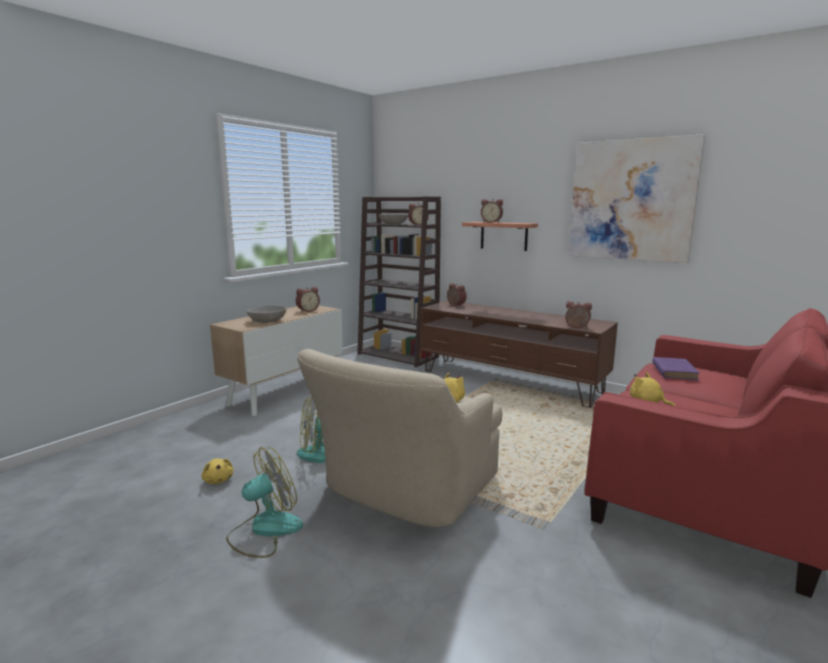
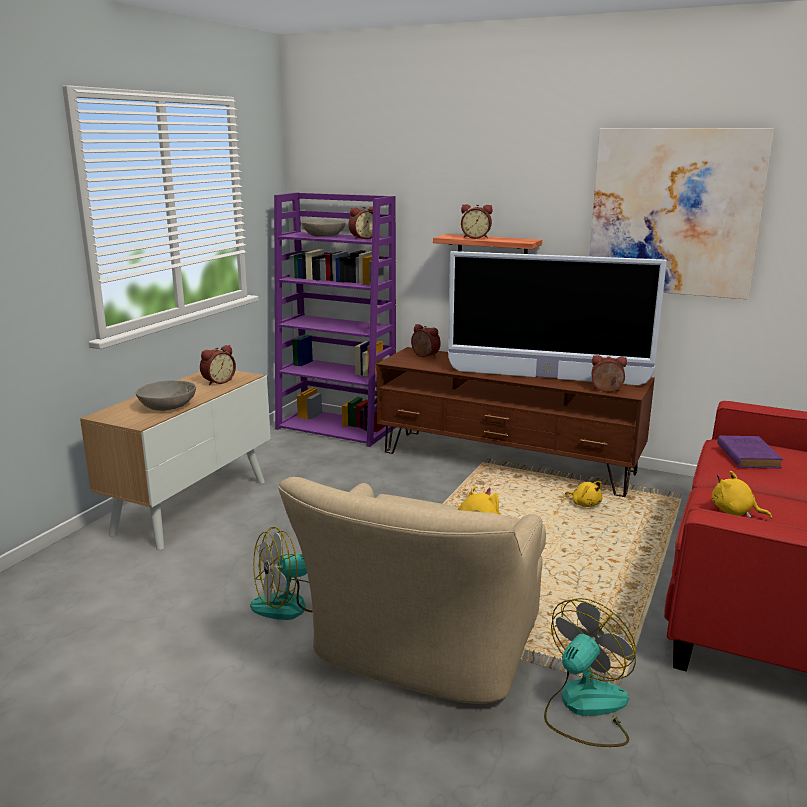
camera: 10 degrees left, 5 degrees up
(218, 480) = (152, 663): yellow plush toy -> yellow plush toy (585, 504)
(265, 530) = (253, 735): fan -> fan (585, 708)
(398, 355) = (337, 428): brown bookcase -> purple bookcase
(536, 319) = (546, 378): none -> television

